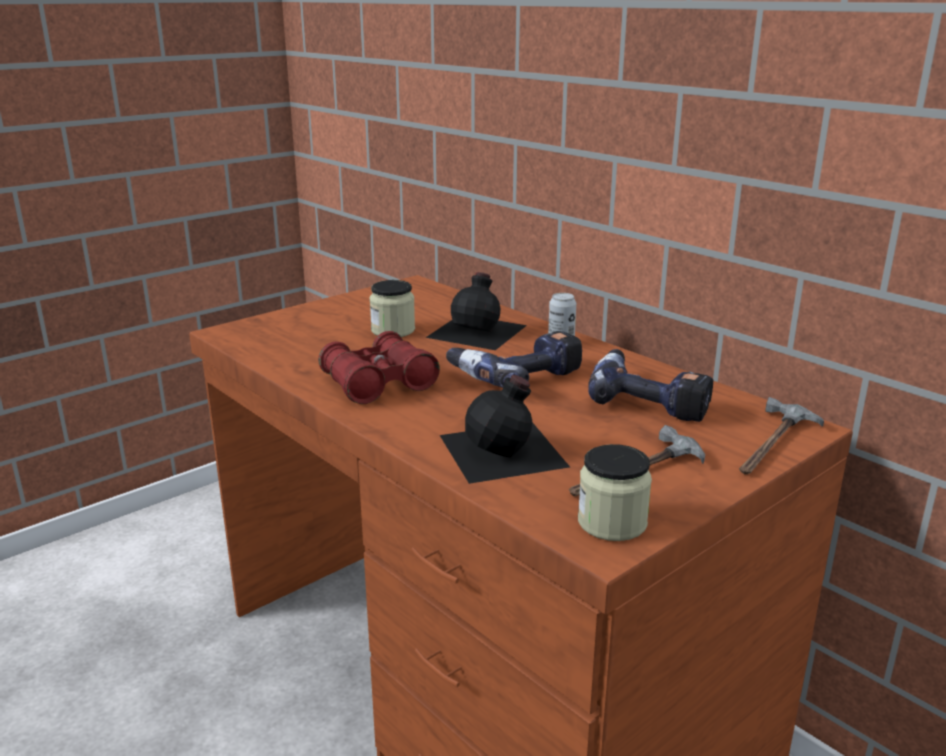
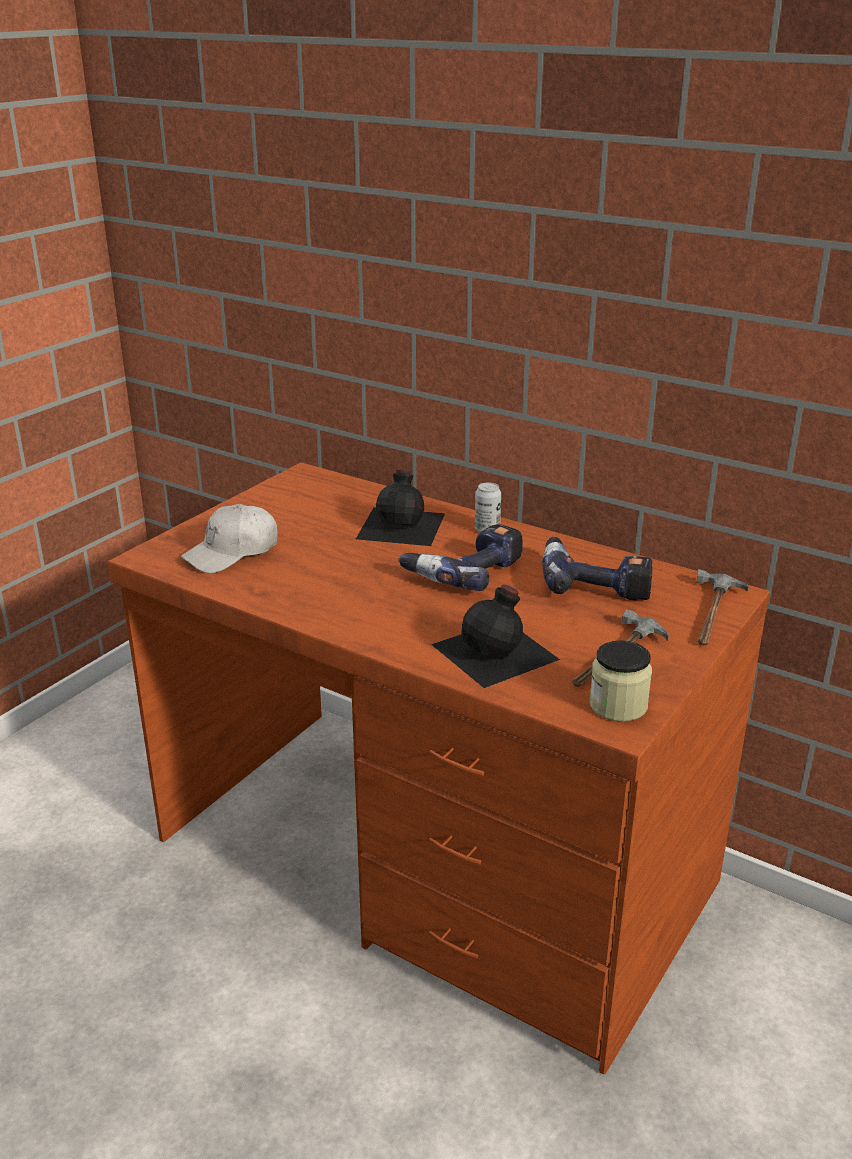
camera: 15 degrees left, 5 degrees up
(303, 336) = (232, 553): none -> white cap
(378, 383) = (342, 597): red binoculars -> none
(393, 330) = (318, 534): jar -> none

